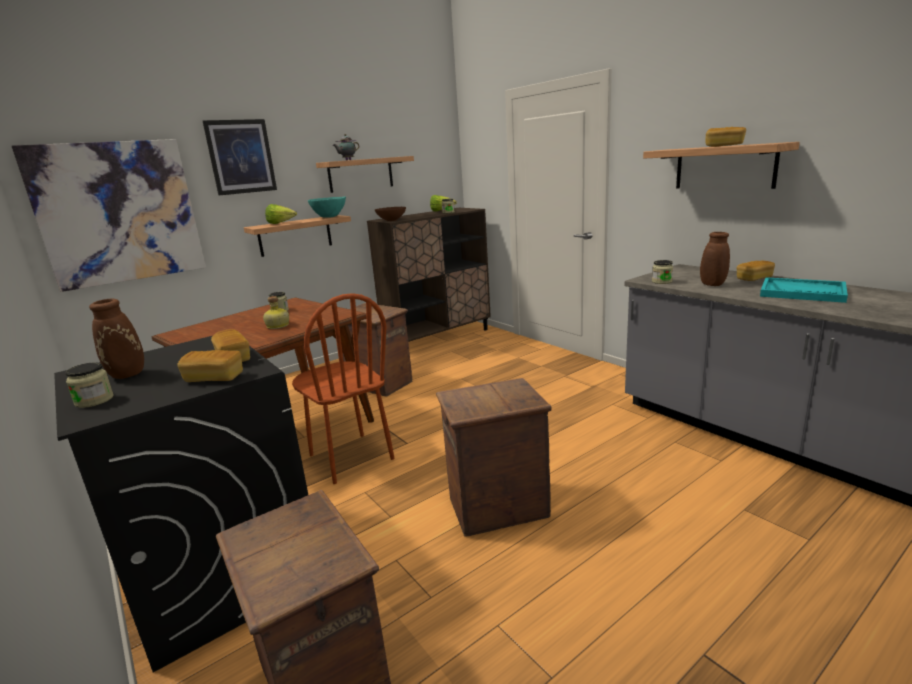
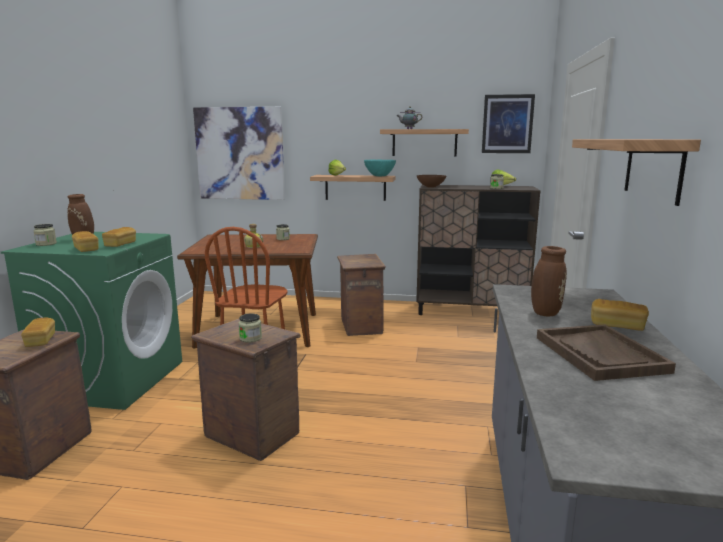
camera: 45 degrees right, 5 degrees down
(222, 571) = (112, 379): black washing machine -> green washing machine
(241, 157) = (323, 121): picture -> picture (507, 124)
(661, 281) = (515, 295): jar -> jar (250, 338)
(724, 146) = (625, 138): bread -> bread (40, 341)
(802, 292) = (600, 354): turquoise tray -> brown tray

